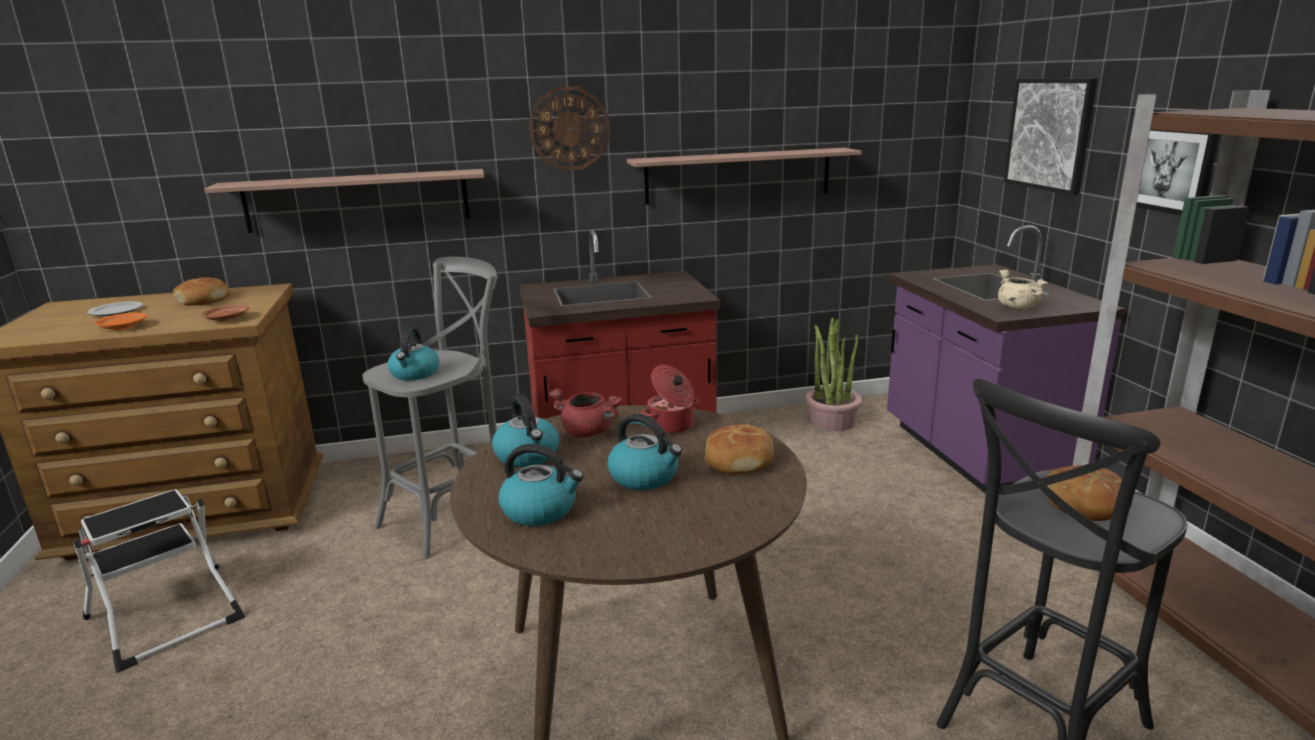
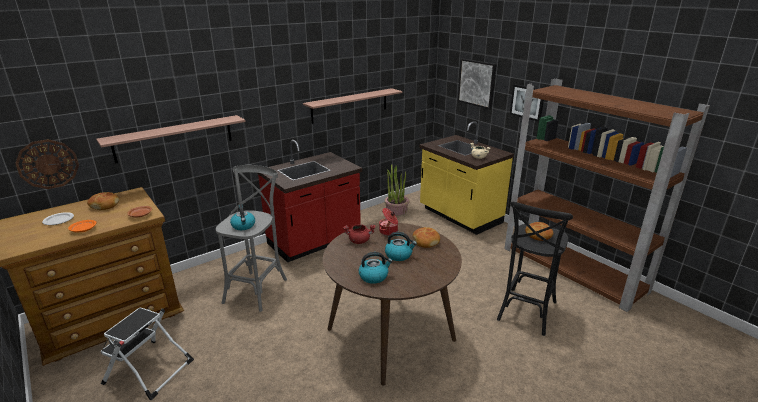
camera: 25 degrees left, 5 degrees up
(528, 456) = (345, 255): kettle -> none
(569, 128) = (276, 91): wall clock -> wall clock (48, 164)
(975, 456) = (459, 216): purple counter -> yellow counter

